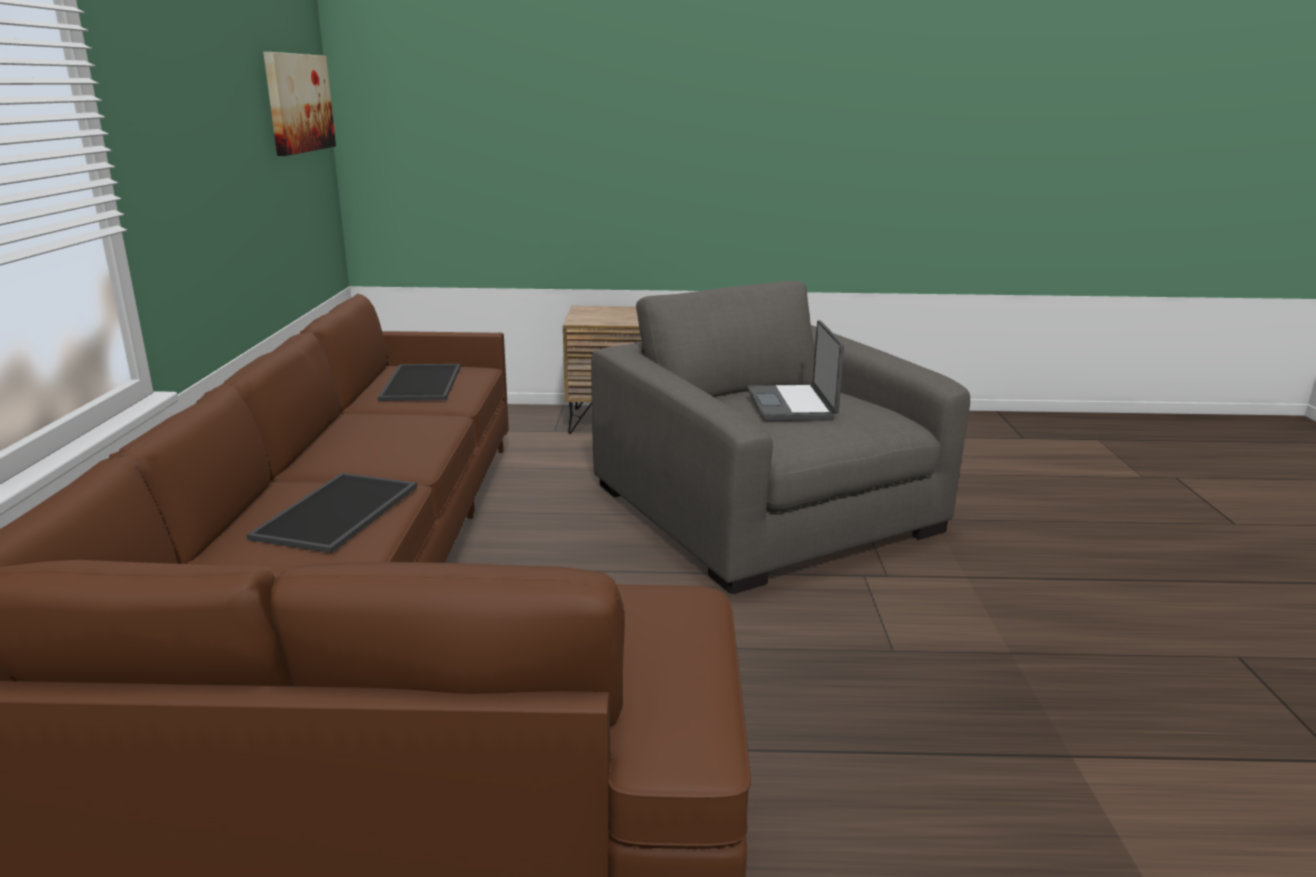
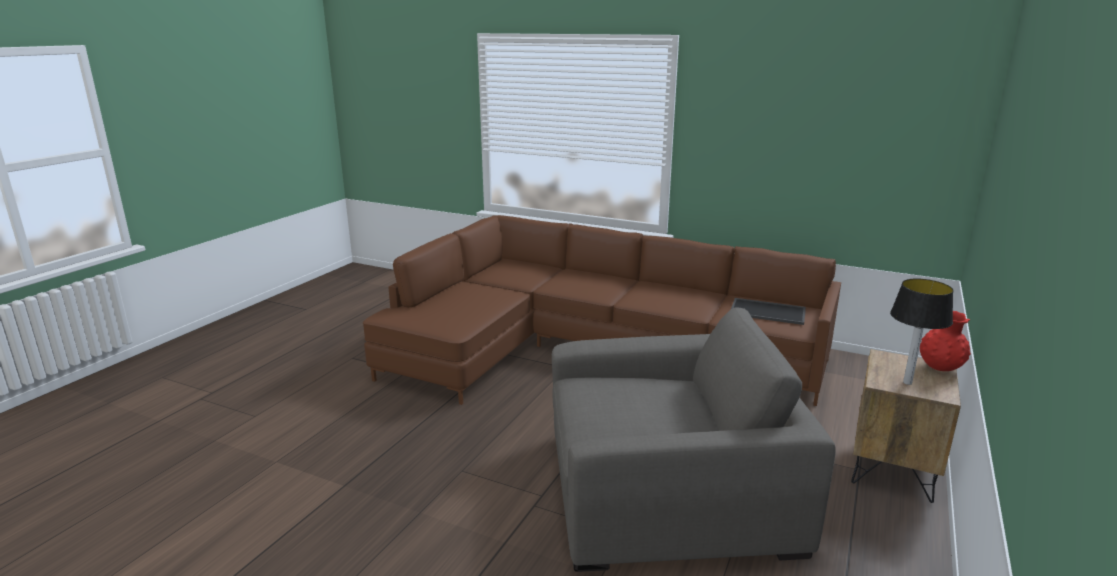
camera: 115 degrees right, 0 degrees up
(298, 103) = (912, 134): picture -> none
(338, 513) = (585, 285): tray -> none
(589, 308) = (940, 368): none -> red vase
(633, 316) = (908, 382): none -> table lamp
(793, 405) = (645, 407): laptop -> none

